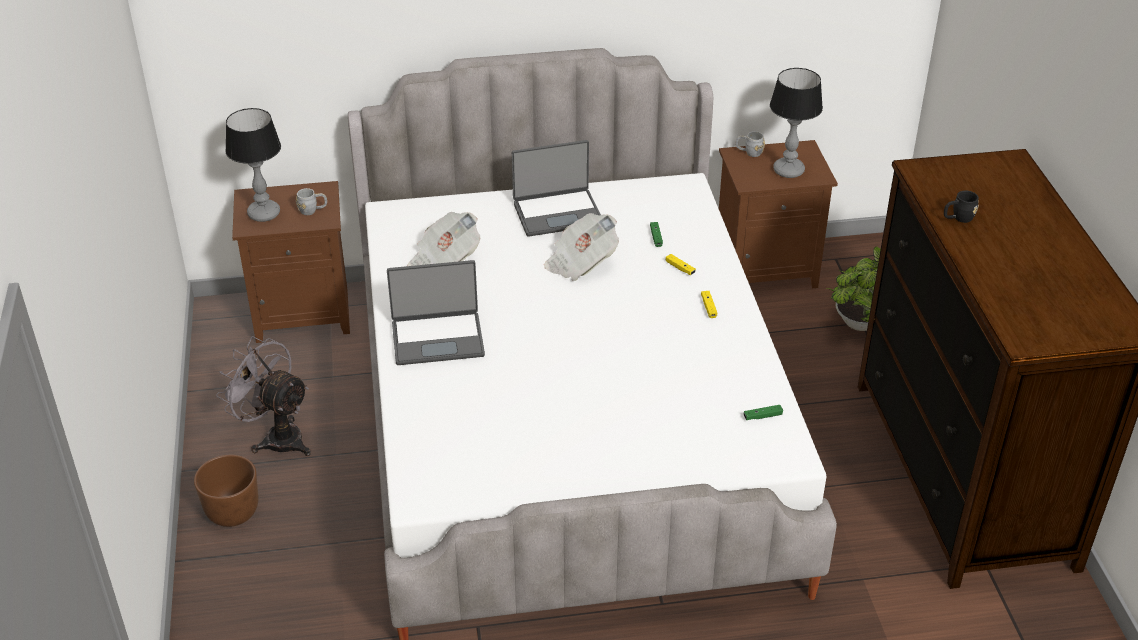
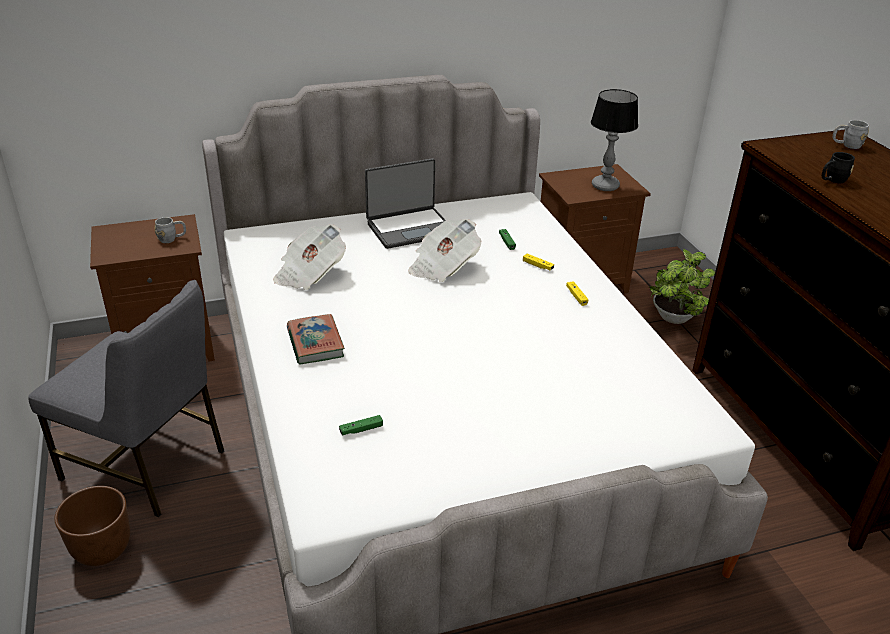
camera: 10 degrees left, 5 degrees down
(263, 214) = (122, 244): table lamp -> none
(276, 437) = (147, 464): grey fan -> grey chair
(437, 338) = (315, 343): laptop -> book
(749, 152) = (566, 175): grey mug -> grey mug (846, 145)
(762, 416) = (667, 391): green game controller -> green game controller (361, 429)

